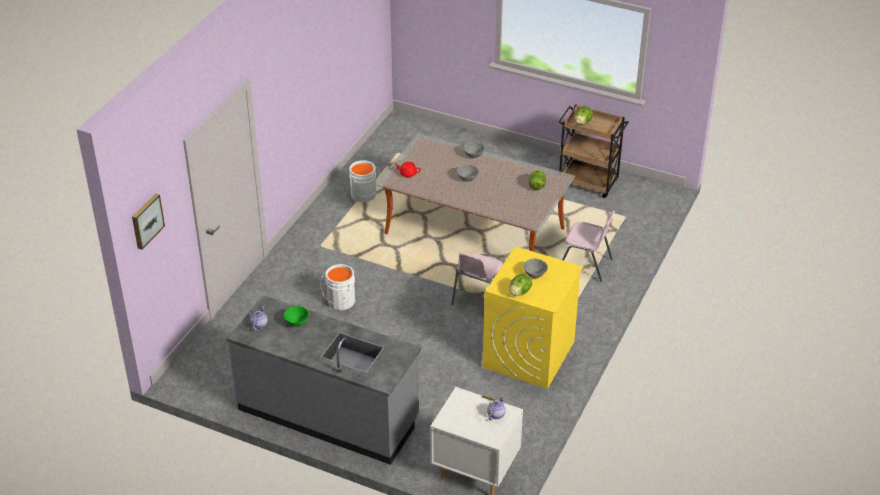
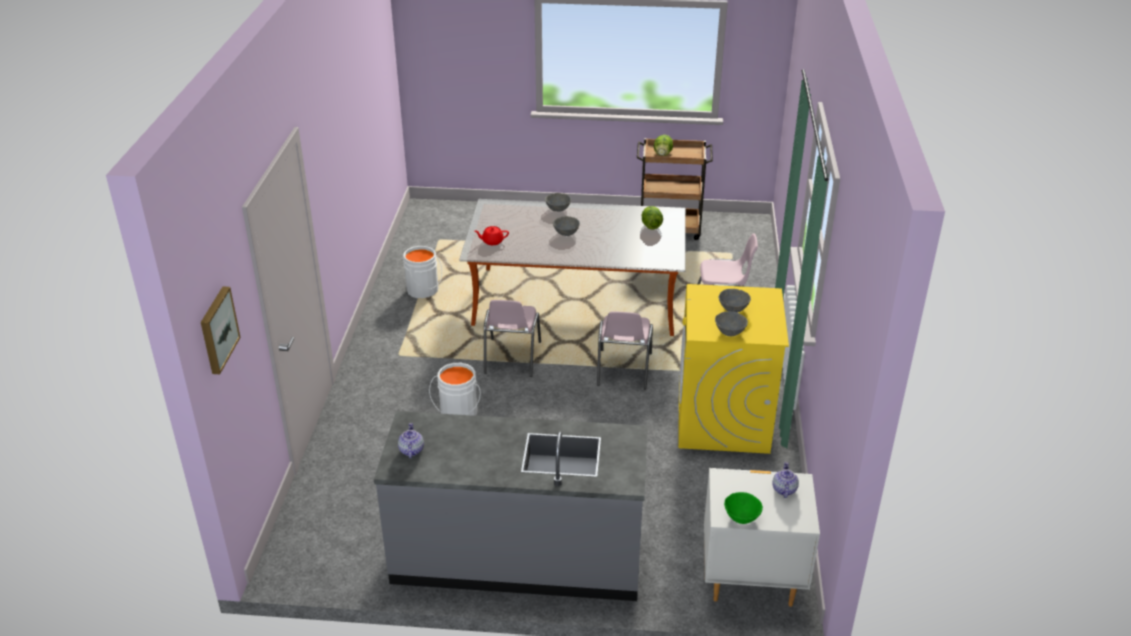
camera: 20 degrees left, 5 degrees down
(297, 322) = (463, 434): green bowl -> green bowl (742, 517)
(400, 267) = (511, 358): none -> pink chair
(519, 292) = (730, 332): lettuce -> grey bowl

